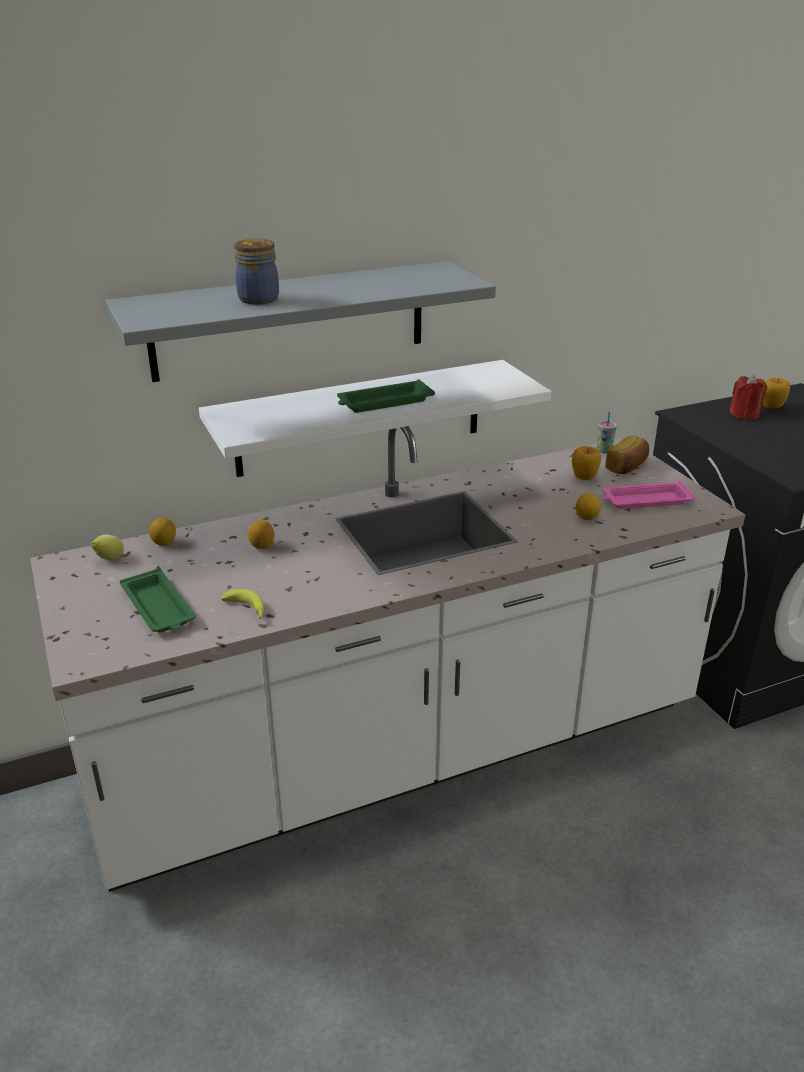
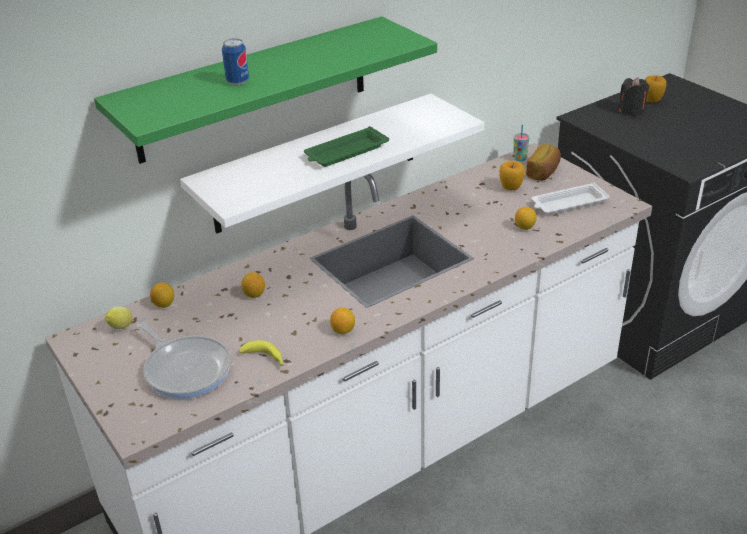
camera: 10 degrees left, 5 degrees up
(159, 608) = (186, 369): green tray -> frying pan
(260, 299) = (237, 81): jar -> can
(290, 320) = (253, 89): grey shelf -> green shelf
(343, 594) = (343, 330): none -> lemon
(645, 500) = (568, 204): pink tray -> white tray
(744, 414) = (631, 111): red candle -> black candle

